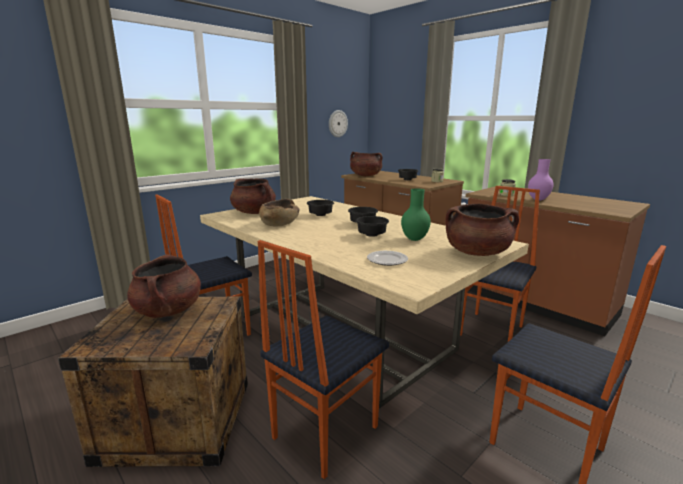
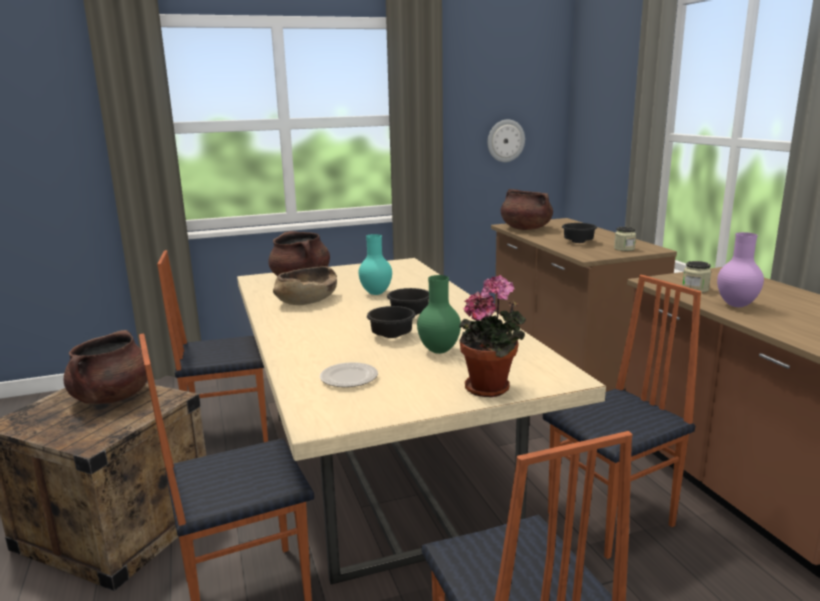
camera: 25 degrees right, 0 degrees up
(320, 215) = (375, 293): black bowl -> turquoise vase
(477, 253) = (491, 388): brown cooking pot -> potted plant

